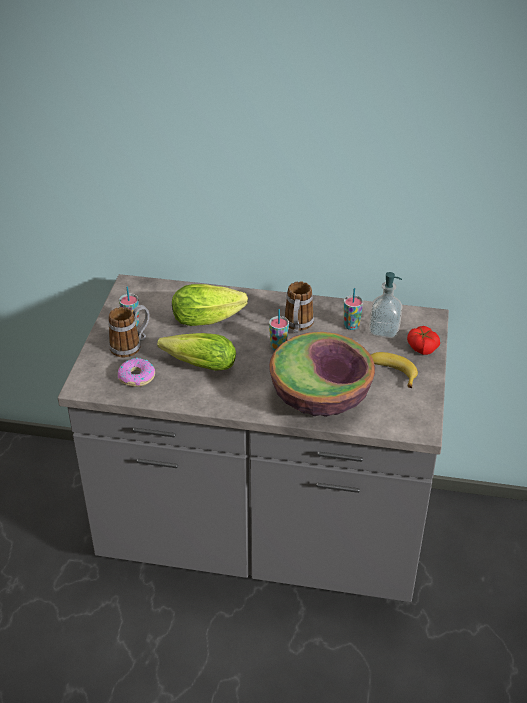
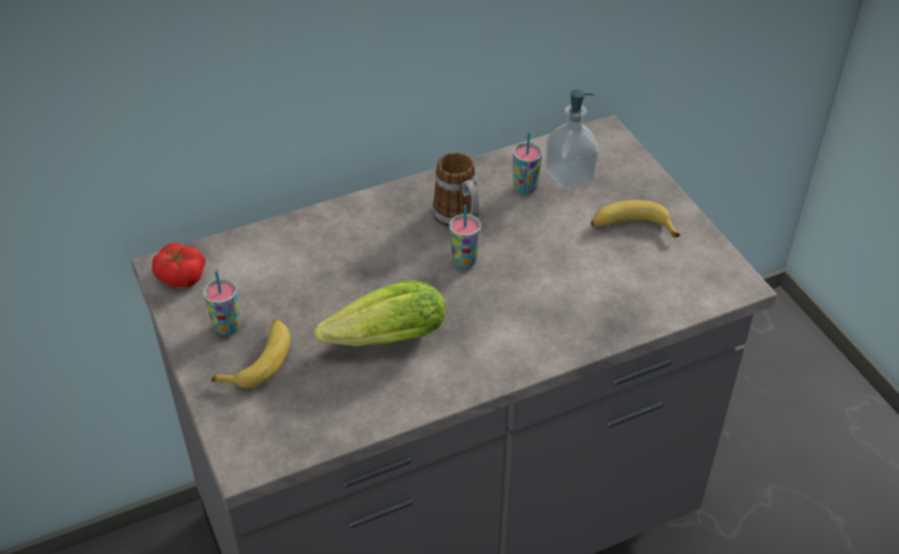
camera: 35 degrees left, 5 degrees up
(131, 345) = (259, 359): mug -> banana
(136, 377) = (314, 403): donut -> none
(211, 318) = (334, 263): lettuce -> none
(320, 398) = (585, 306): bowl -> none
(422, 347) = (634, 177): tomato -> tomato (181, 276)

